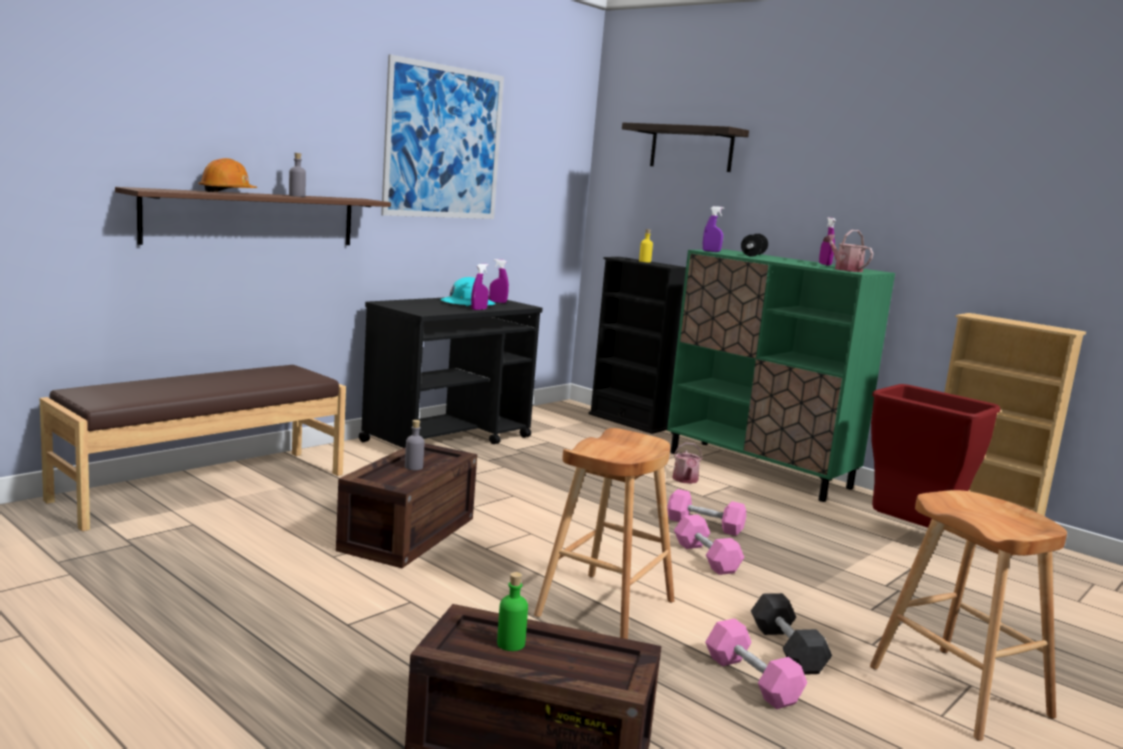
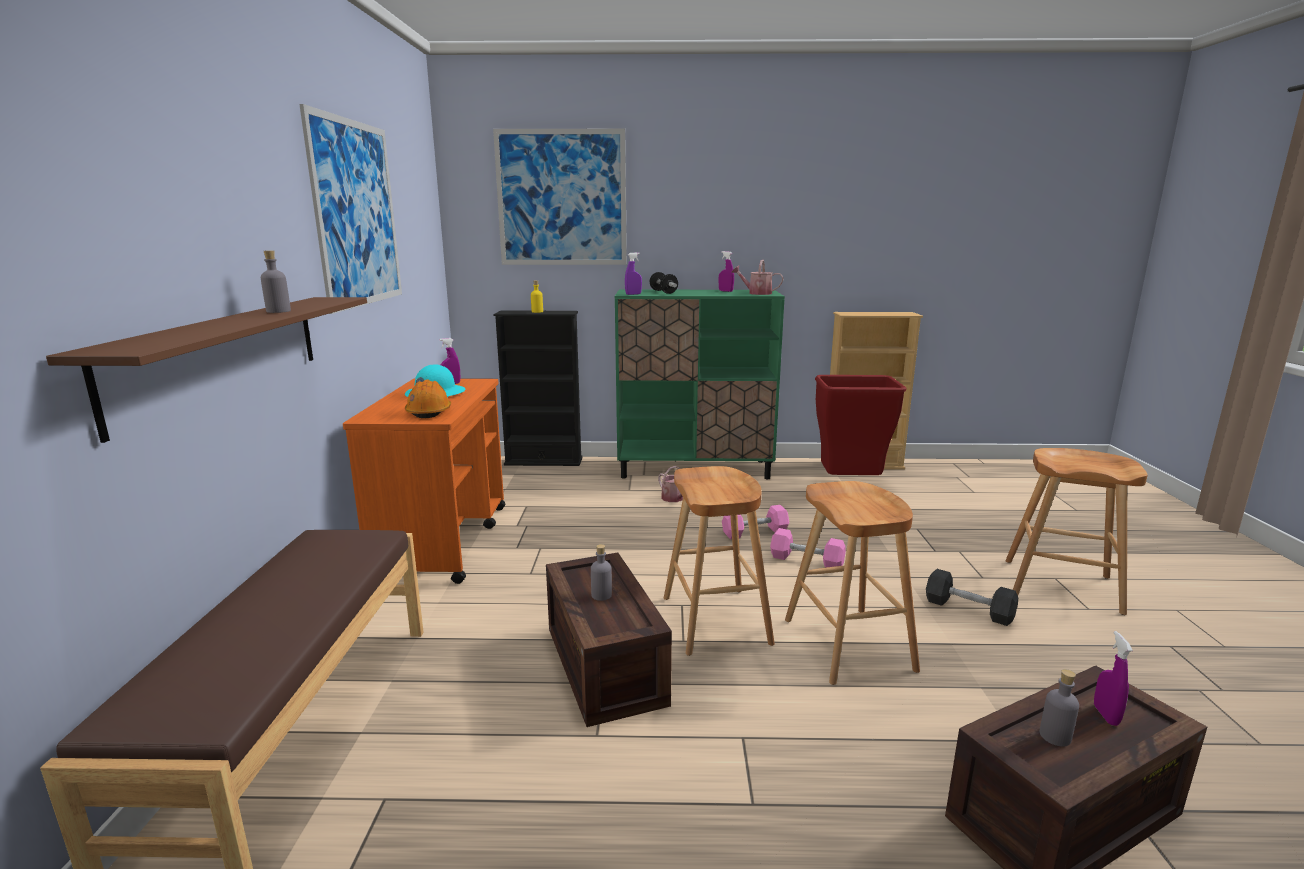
camera: 40 degrees left, 5 degrees up
(227, 192) = (206, 325): orange hard hat -> orange hard hat (429, 412)
(449, 439) = (443, 540): black cart -> orange cart
(479, 309) = (466, 398): purple spray bottle -> purple spray bottle (1106, 715)
(510, 644) = (1055, 736): green bottle -> grey bottle
(535, 550) = (715, 620): none -> brown stool
(691, 148) = (561, 198): shelf -> picture
(751, 680) = (1004, 647): pink dumbbell -> none

